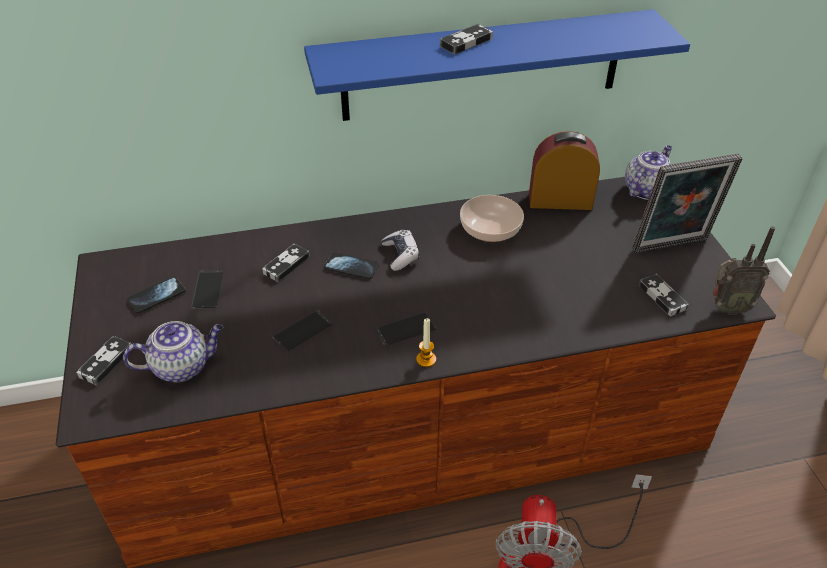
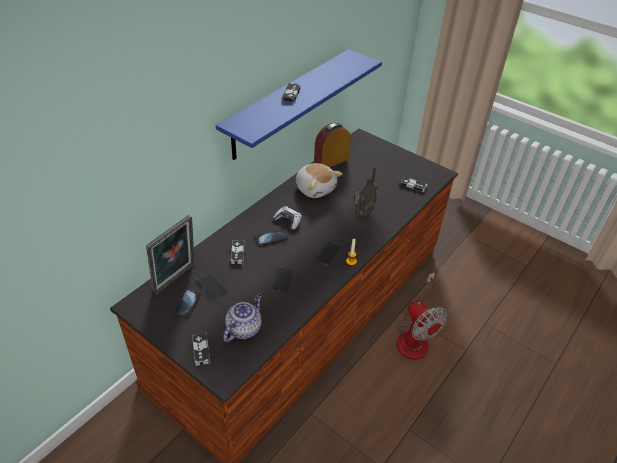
camera: 40 degrees left, 0 degrees up
(491, 229) = (315, 188): bowl -> plush toy
(645, 189) = (361, 140): teapot -> none
(672, 247) = (396, 162): picture frame -> picture frame (176, 279)
(727, 308) = (439, 178): radio -> radio (362, 213)

